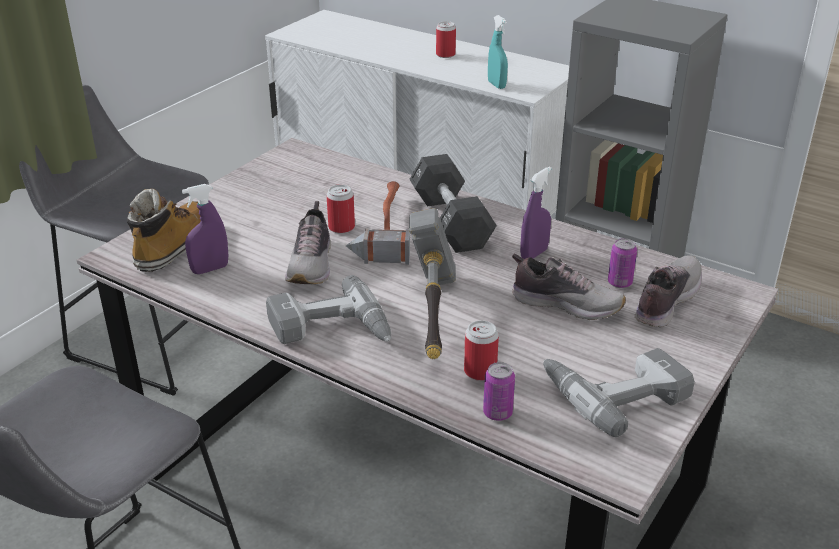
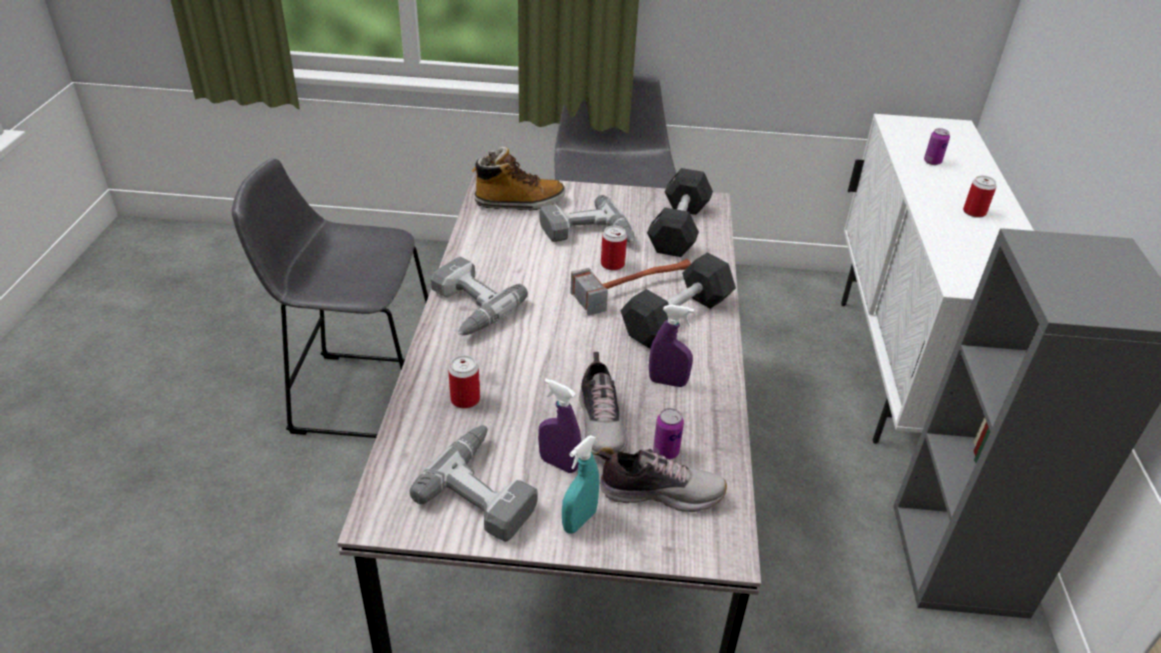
camera: 60 degrees right, 5 degrees up
(210, 269) = (504, 227): purple spray bottle -> purple spray bottle (558, 464)
(278, 225) = (587, 234): none -> power drill
(312, 264) = (547, 269): shoe -> none
(320, 178) = (679, 228): none -> black dumbbell
(433, 316) = (523, 352): hammer -> none
(496, 85) = (950, 261): turquoise spray bottle -> turquoise spray bottle (579, 521)
(497, 413) = (416, 425): can -> can (932, 162)

